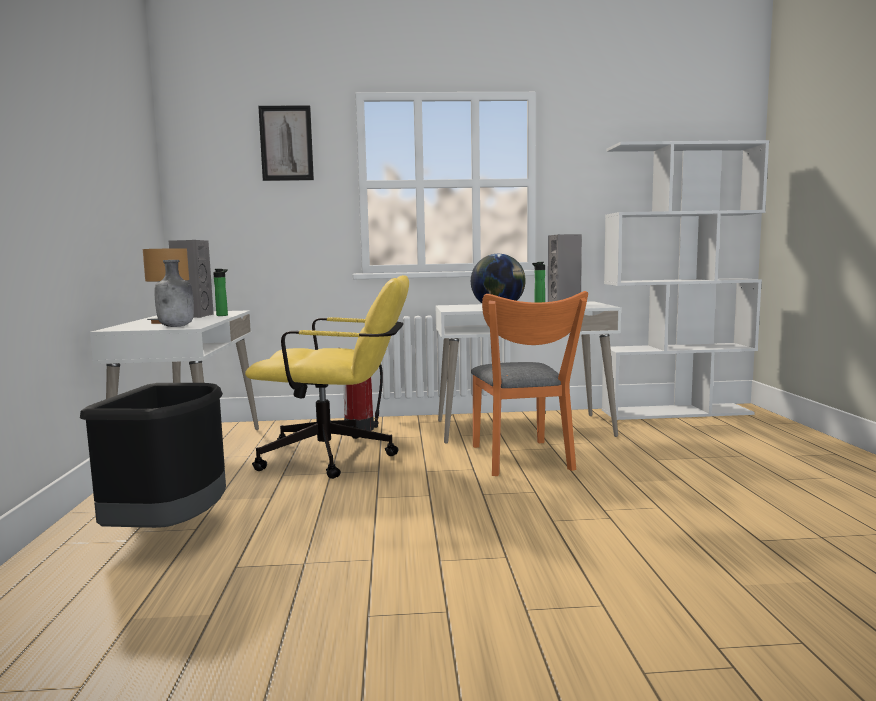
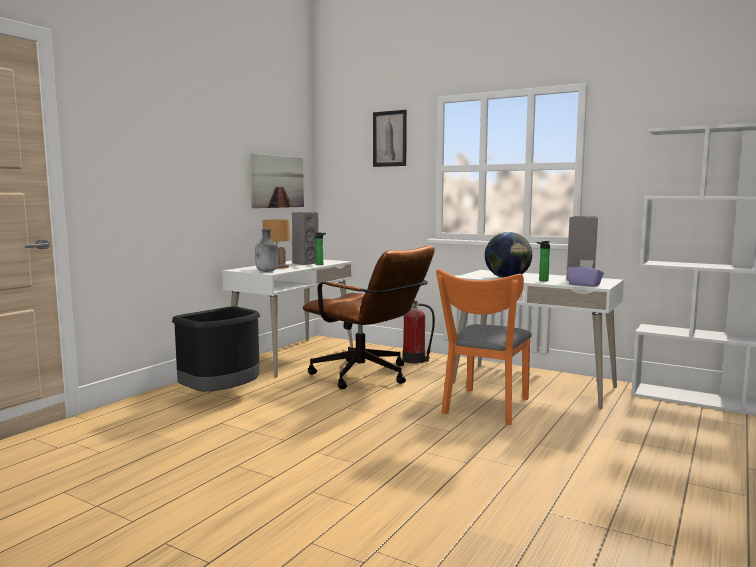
camera: 35 degrees right, 0 degrees up
(129, 195) = (277, 181): none -> picture
(339, 457) = (368, 376): yellow office chair -> brown office chair
(587, 306) = (584, 285): none -> purple tissue box

